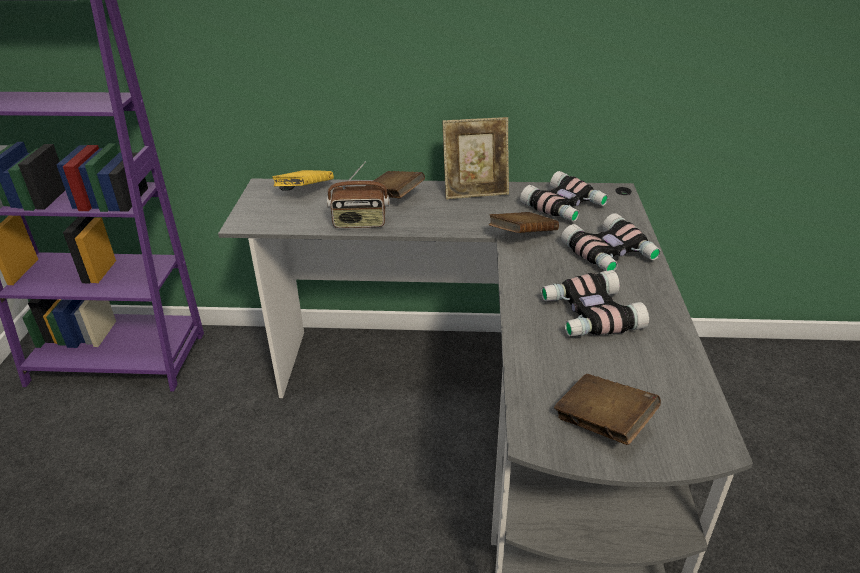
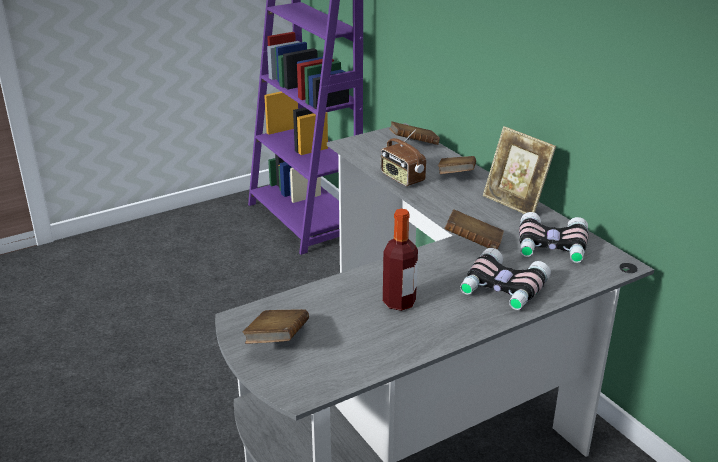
camera: 55 degrees right, 5 degrees down
(305, 191) = (413, 145): yellow book -> brown book
(588, 315) = (399, 302): binoculars -> bottle

